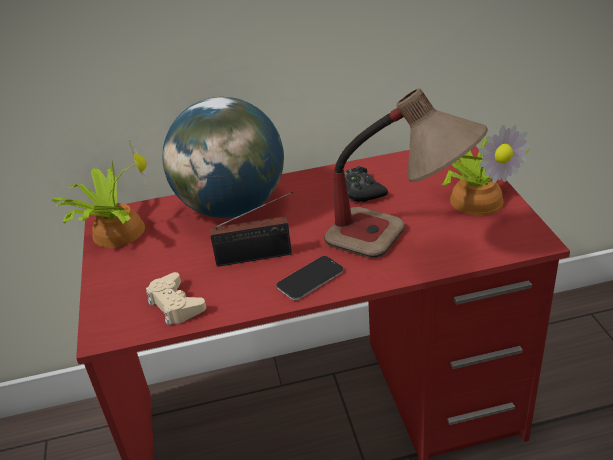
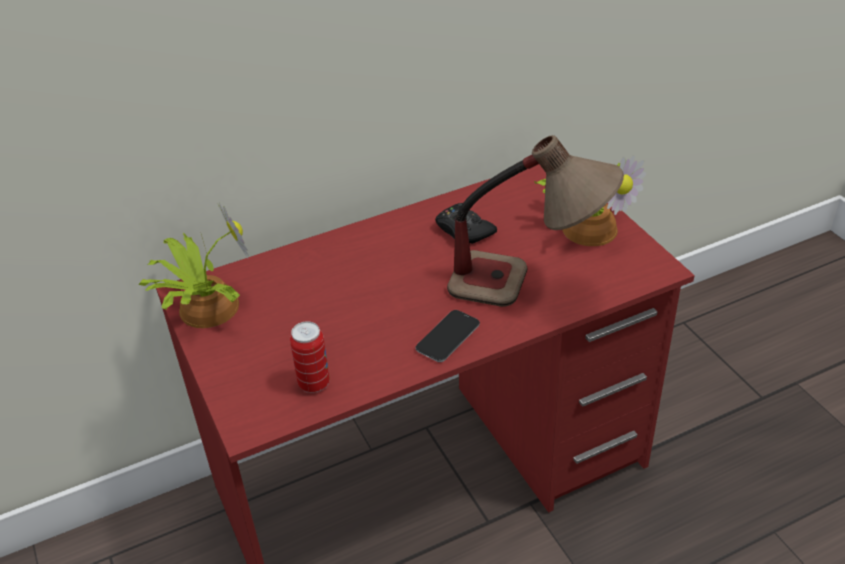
camera: 15 degrees left, 5 degrees up
(175, 304) = (314, 384): beige game controller -> can
(232, 207) = (329, 263): globe -> none
(258, 256) = (382, 319): radio -> none

